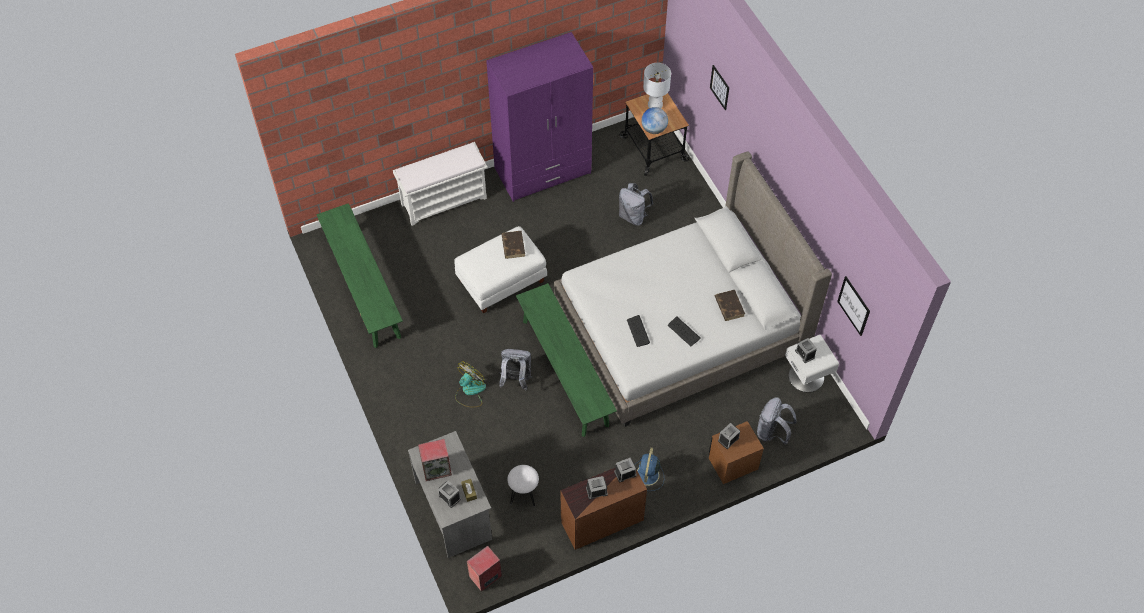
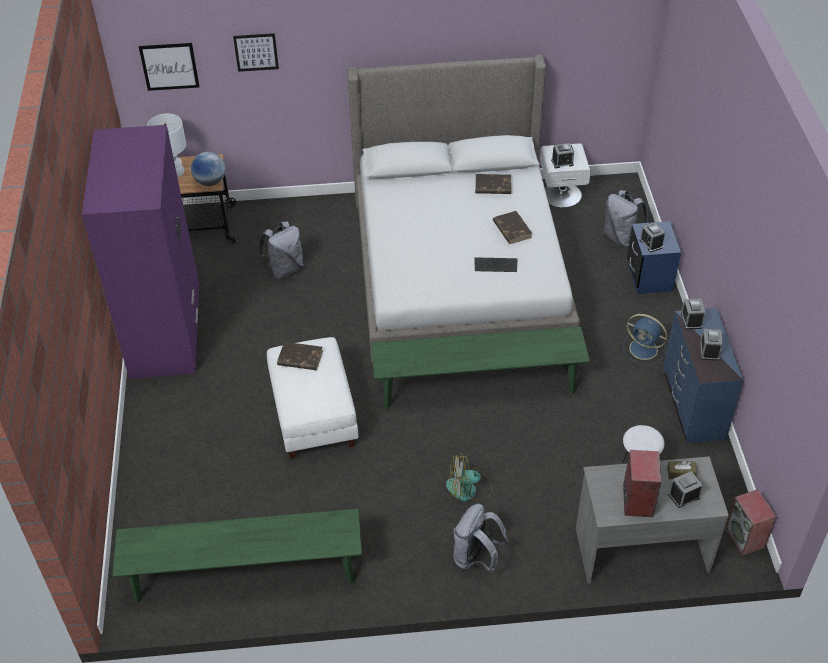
camera: 70 degrees left, 10 degrees down
(444, 200) = (149, 444): white bench -> none
(470, 391) = (468, 489): fan -> fan turned 60 degrees counterclockwise
(516, 380) = (469, 437): grey backpack -> grey backpack (476, 558)
(601, 520) = (692, 405): brown dresser -> blue dresser
(683, 332) = (512, 229): keyboard -> brown book
(733, 463) = (649, 276): brown nightstand -> blue nightstand
(854, 306) = (580, 58): picture -> picture (169, 66)

